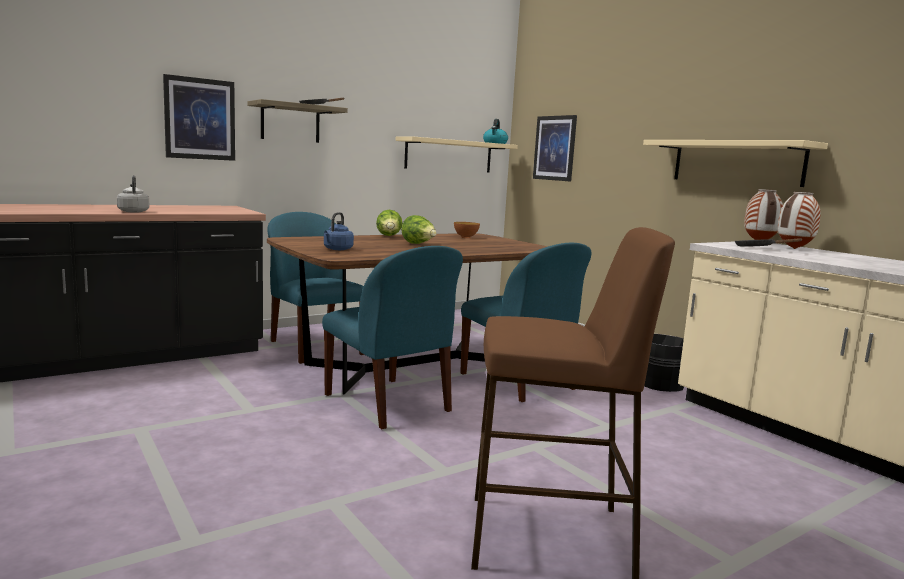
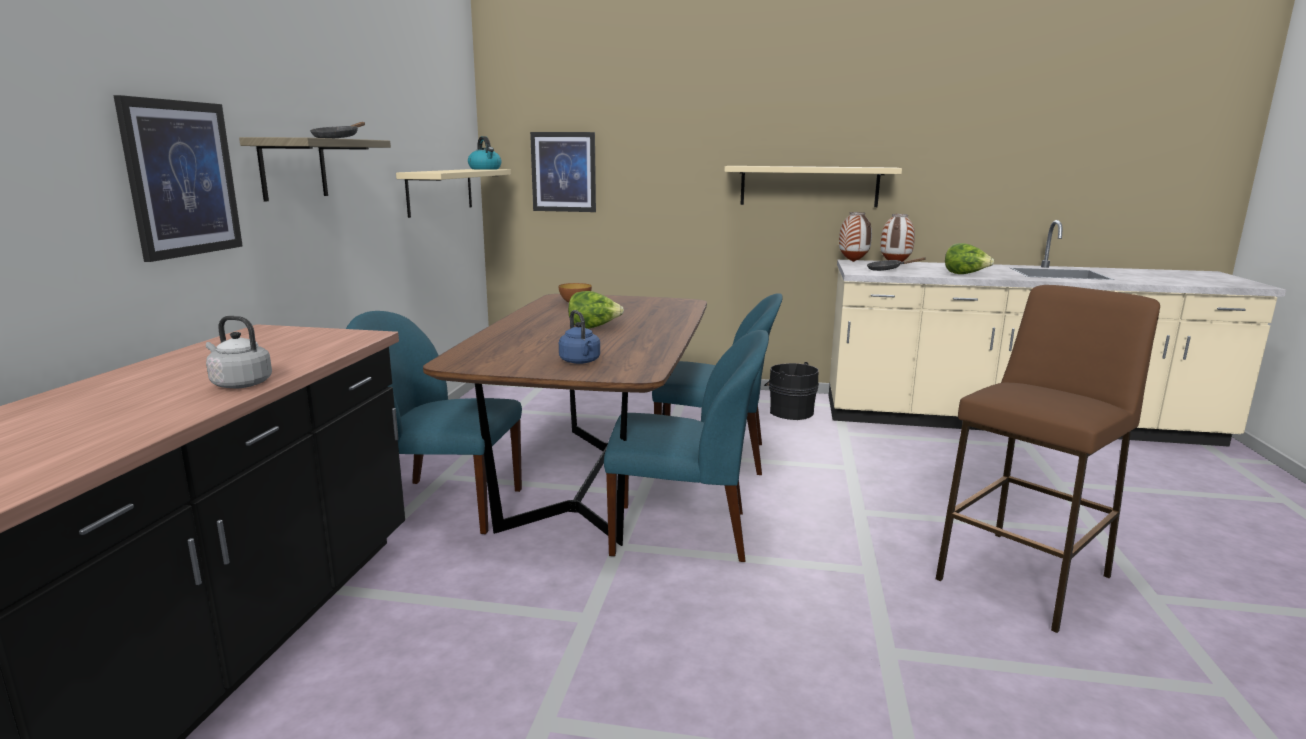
camera: 45 degrees left, 5 degrees up
(389, 236) = (515, 323): lettuce -> lettuce (965, 274)

